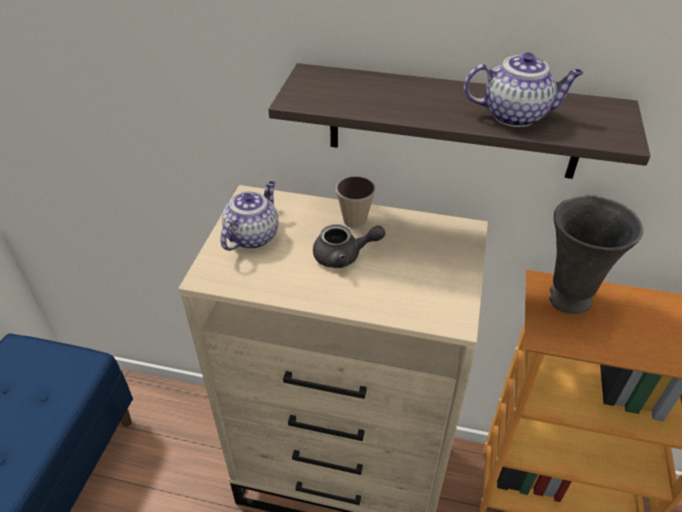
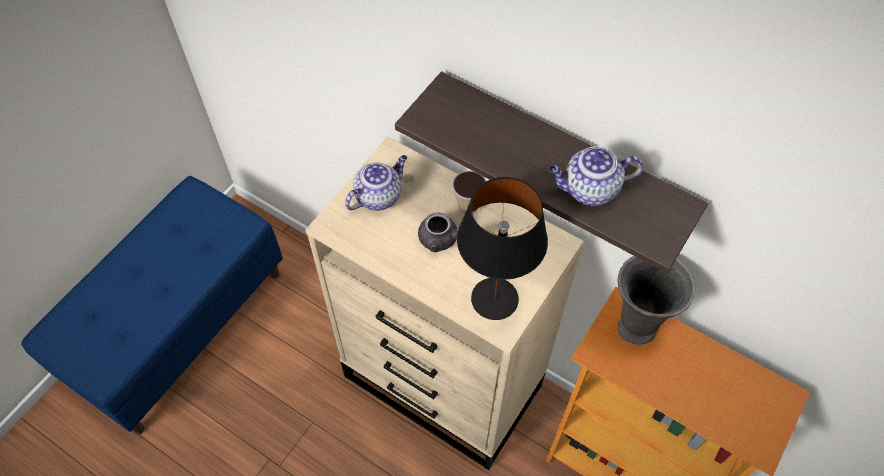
camera: 20 degrees right, 15 degrees up
(430, 294) = (495, 298): none -> black table lamp
(516, 115) = (589, 190): teapot -> teapot turned 150 degrees clockwise

